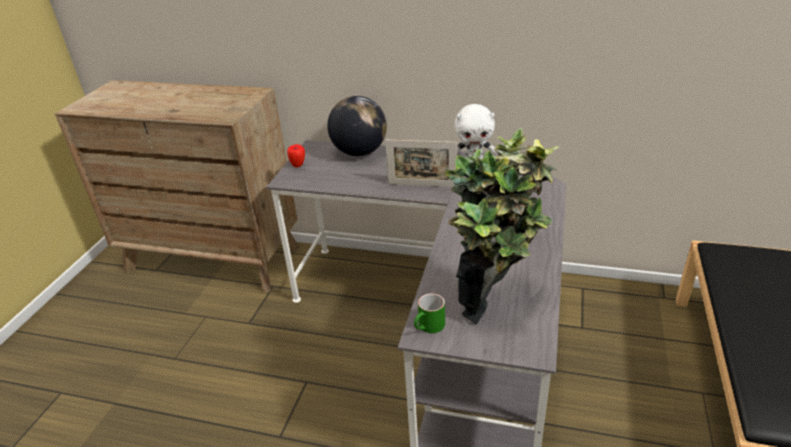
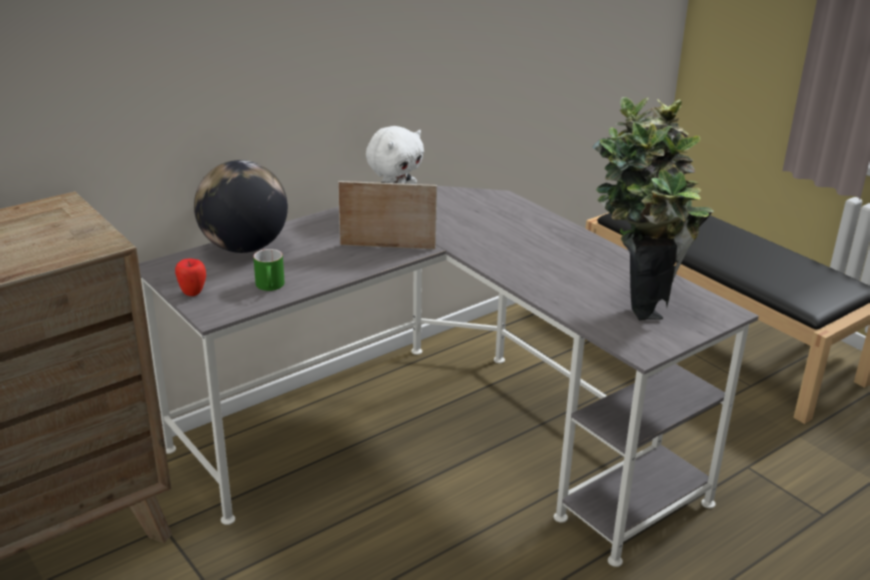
camera: 55 degrees left, 5 degrees down
(422, 185) = (387, 247): picture frame -> picture frame turned 135 degrees counterclockwise
(429, 327) = (636, 343): green mug -> green mug (271, 286)

